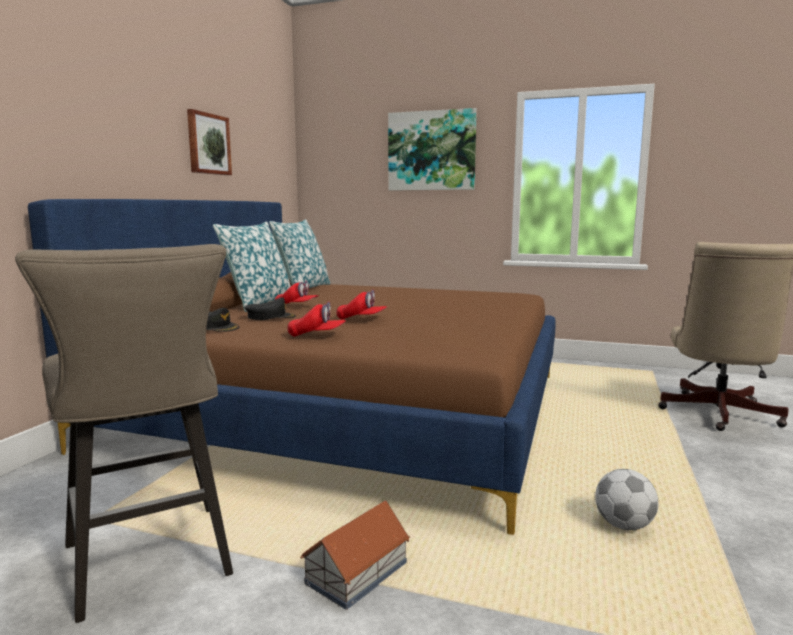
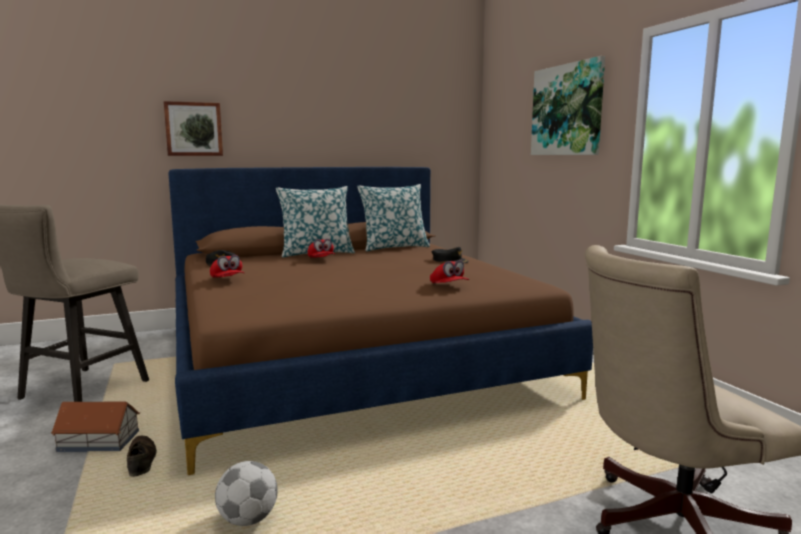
camera: 50 degrees right, 0 degrees up
(208, 144) = (348, 120): picture -> picture (193, 129)
(270, 317) = (271, 263): black cap -> black cap (450, 260)
(361, 319) = (296, 276): red cap -> red cap (449, 286)
(446, 554) = (141, 460): none -> brown shoe

